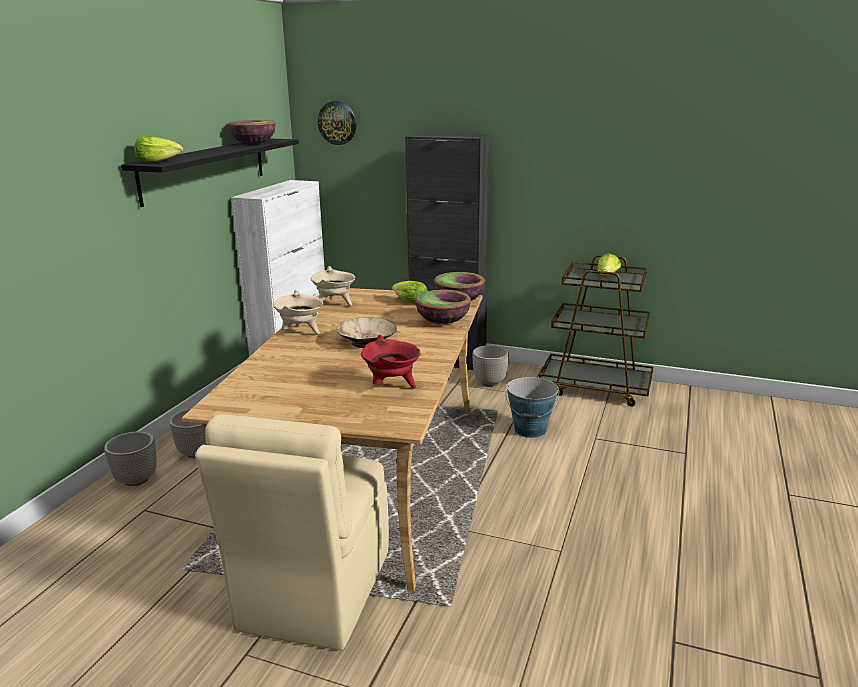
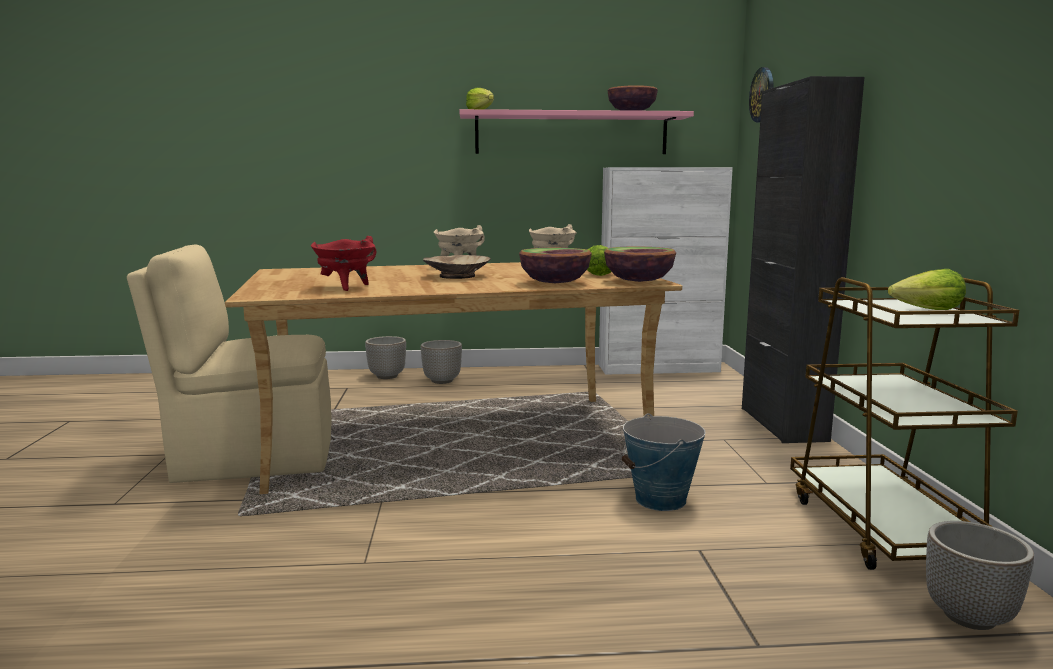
camera: 65 degrees right, 10 degrees down
(205, 169) = (571, 134): black shelf -> pink shelf
(490, 382) = (763, 455): planter -> planter (970, 617)

